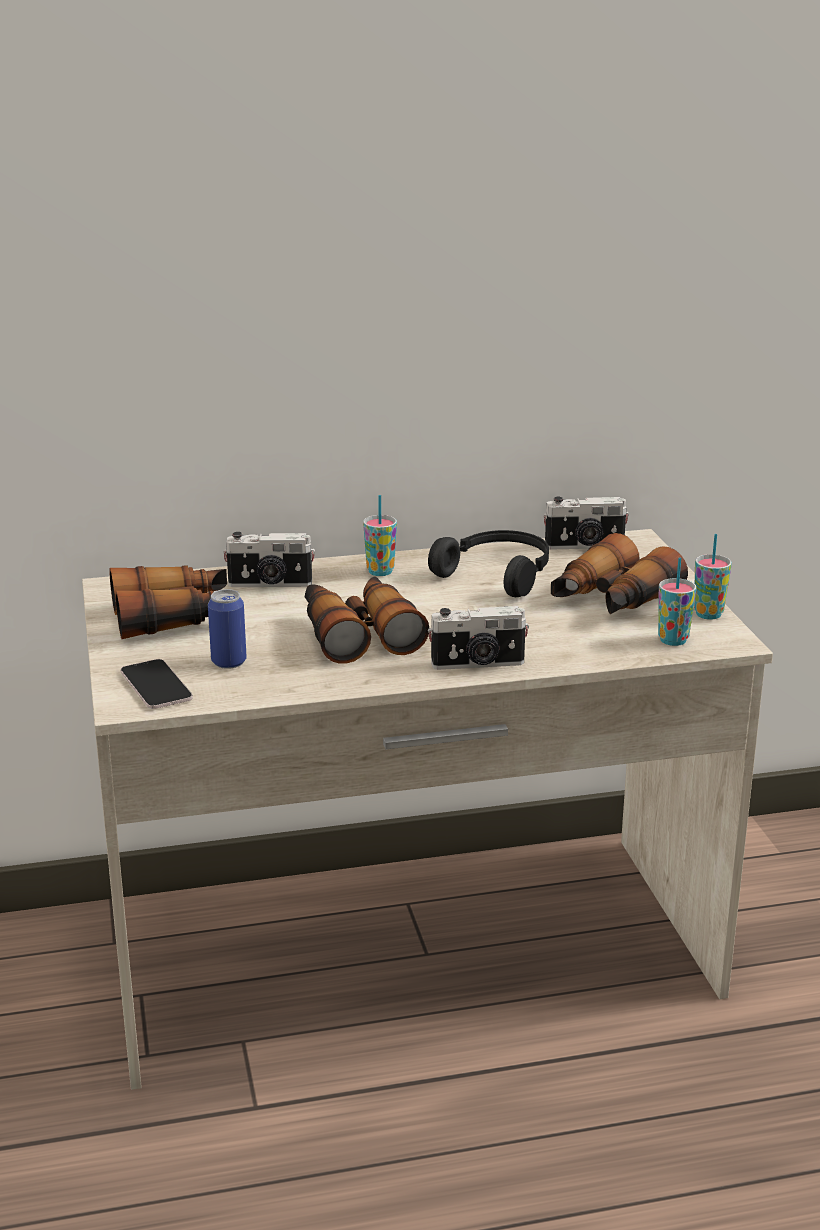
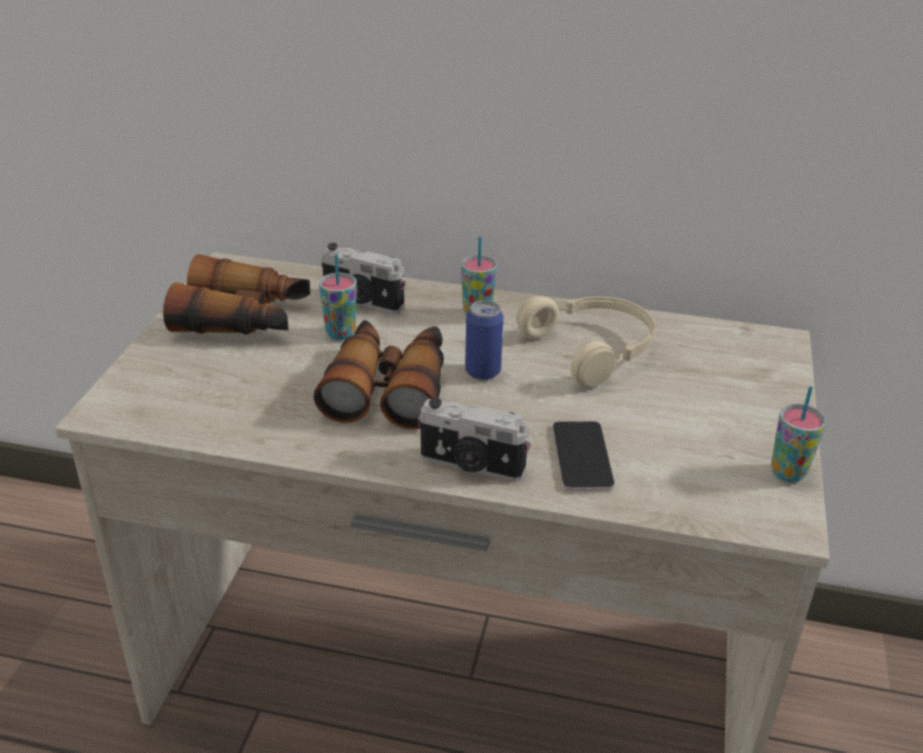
camera: 25 degrees right, 10 degrees up
(156, 685) = (149, 396): phone -> phone (582, 457)
(229, 662) = (238, 386): can -> can (482, 371)
(499, 574) = (593, 349): black headphones -> beige headphones
(585, 546) = (715, 336): camera -> none
(611, 600) = (689, 418): binoculars -> none
(673, 640) = (716, 499): cup -> cup (340, 333)

